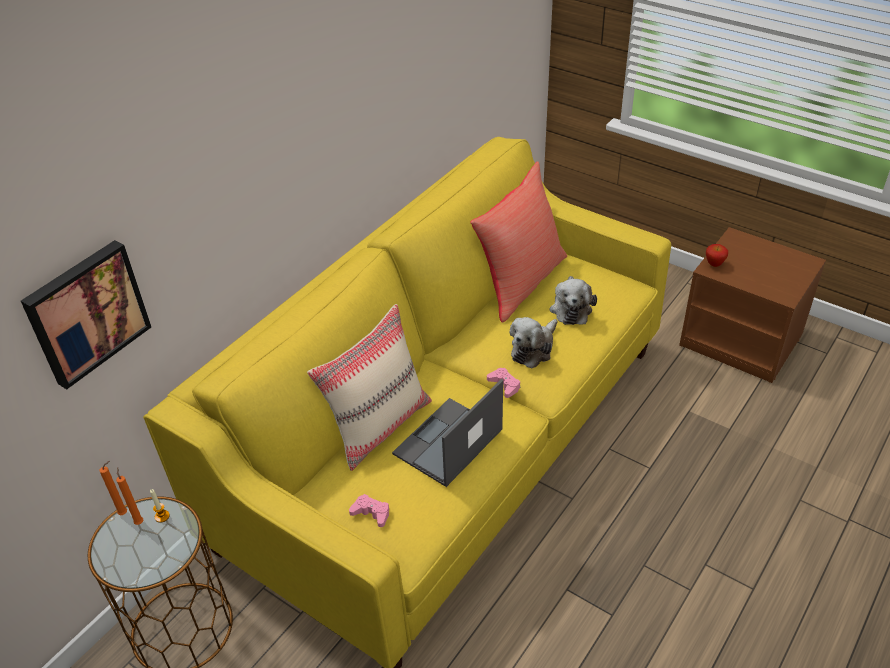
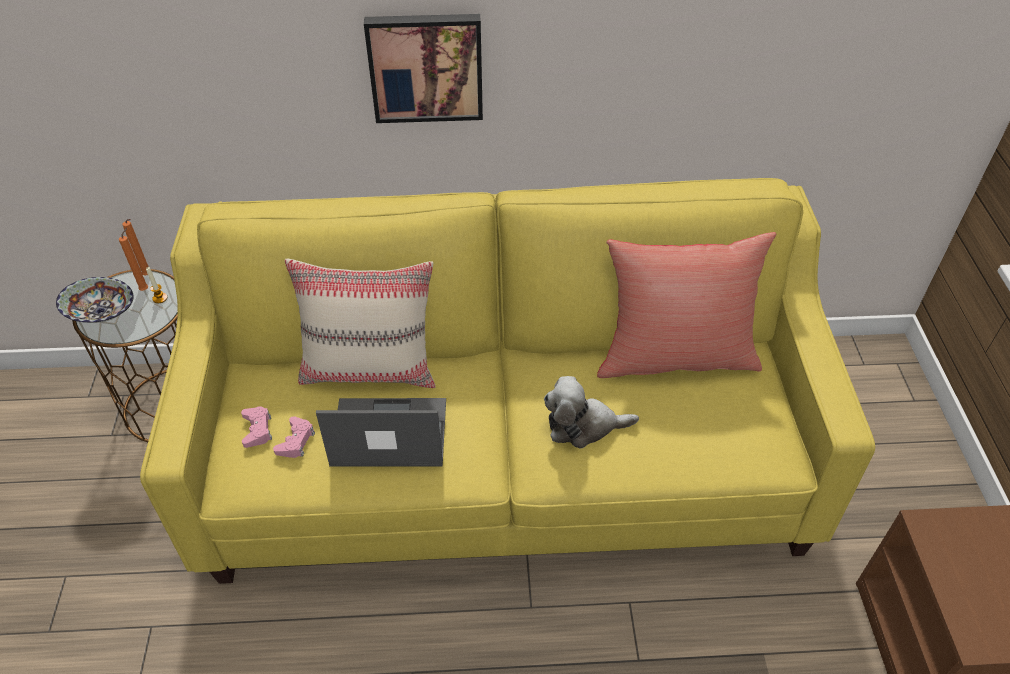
camera: 50 degrees right, 5 degrees up
(86, 312) = (137, 73): picture -> picture (426, 66)
(134, 564) = (101, 314): none -> bowl
(504, 385) = (509, 433): pink game controller -> pink game controller (296, 441)
(571, 308) = (680, 422): plush toy -> none
(714, 265) = (940, 526): apple -> none

